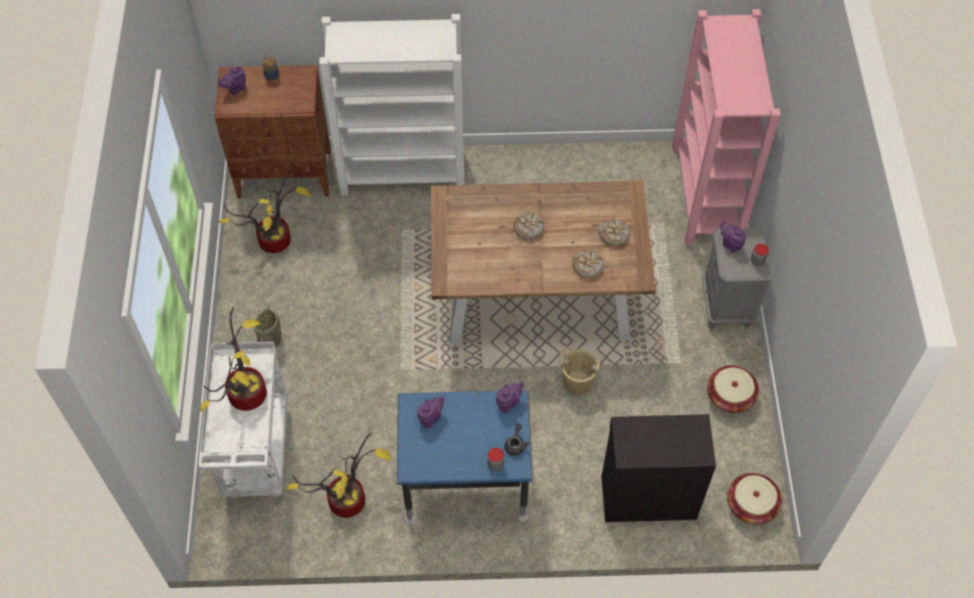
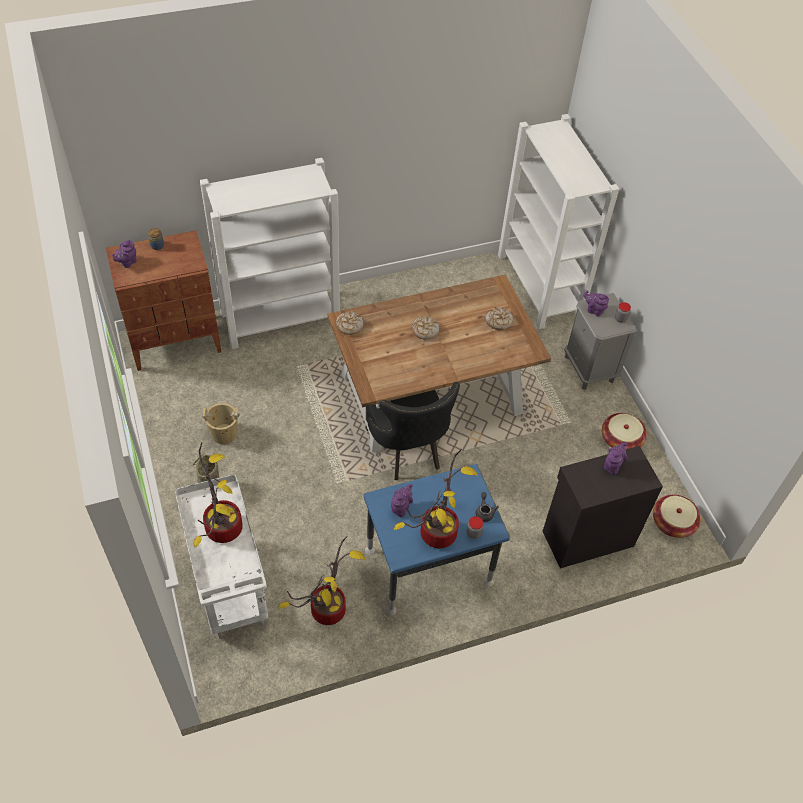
camera: 20 degrees left, 5 degrees down
(275, 238) = (184, 397): potted plant -> potted plant (437, 529)
(488, 351) = (407, 449): none -> black chair
(509, 403) = (465, 478): purple teapot -> purple teapot (613, 465)
(577, 382) = (493, 457): beige bucket -> beige bucket (224, 433)
(587, 266) = (486, 351): bread -> bread (349, 326)
(706, 193) = (539, 286): pink bookcase -> white bookcase

